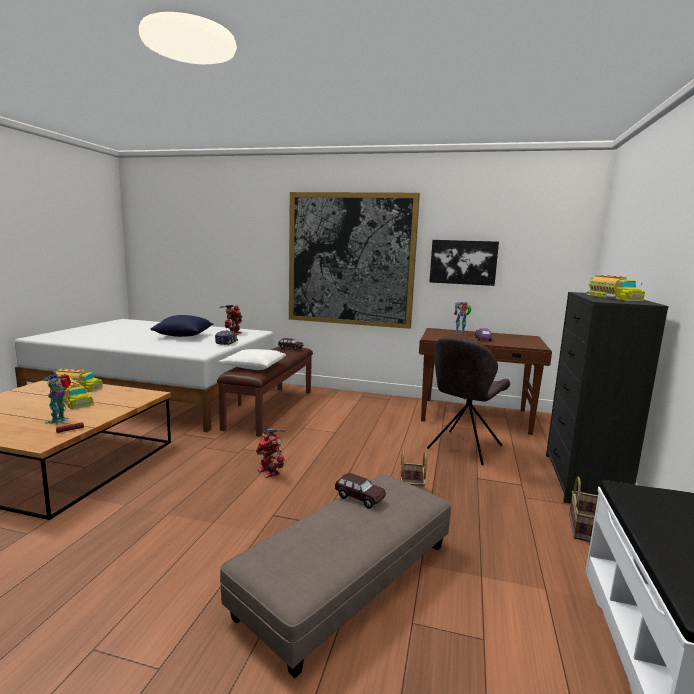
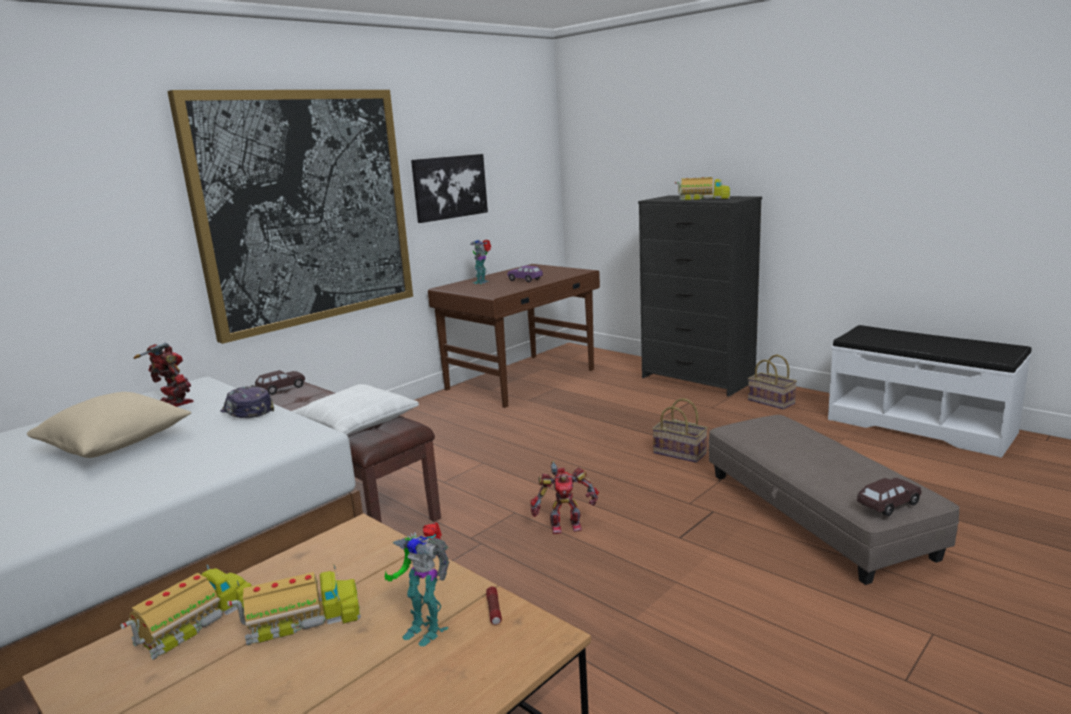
camera: 60 degrees left, 5 degrees up
(184, 336) = (116, 445): blue pillow -> beige pillow
(359, 498) = (772, 443): brown toy car -> brown toy car (888, 505)
(463, 448) = (596, 405): grey chair -> none

